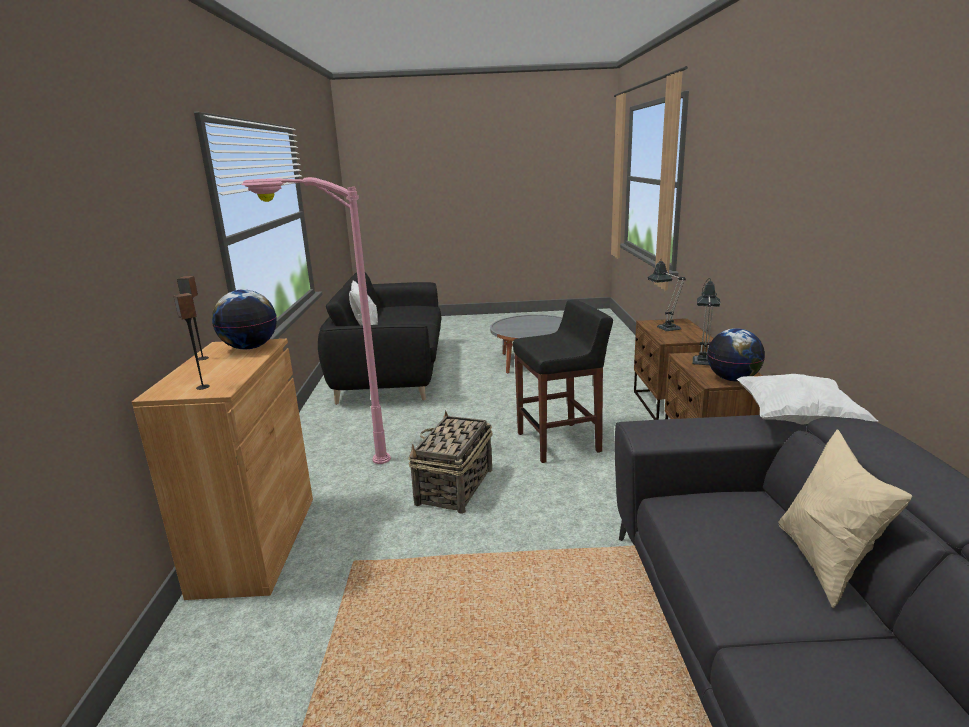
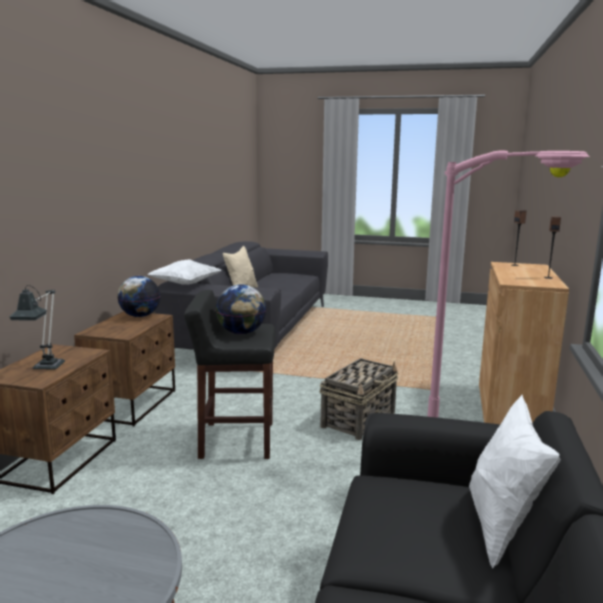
camera: 165 degrees left, 5 degrees down
(250, 347) = (521, 280): globe -> globe (241, 333)
(703, 360) = (120, 330): table lamp -> none

